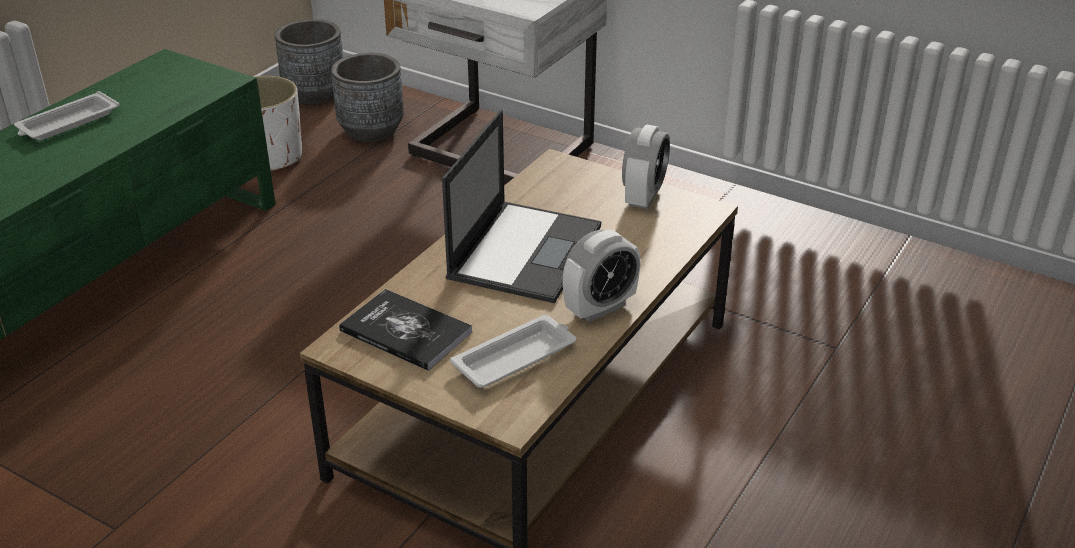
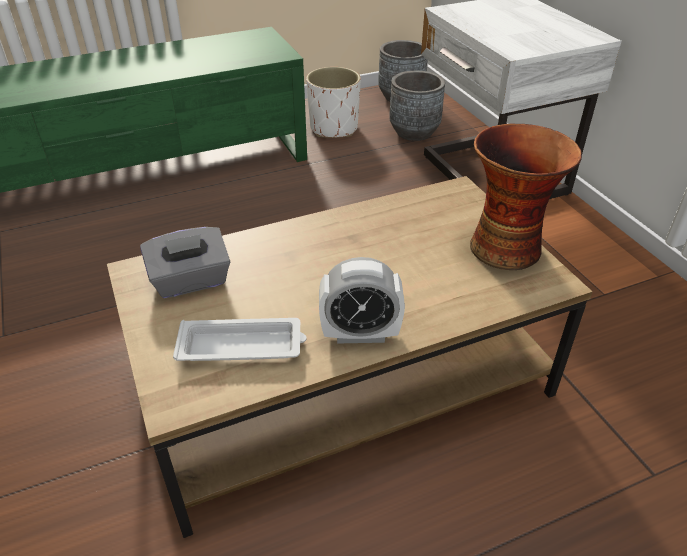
camera: 35 degrees right, 5 degrees up
(67, 123) = (162, 54): white tray -> none
(406, 331) = (191, 281): book -> grey tissue box
(525, 250) = (354, 253): laptop -> none
(643, 197) = (506, 247): alarm clock -> vase

